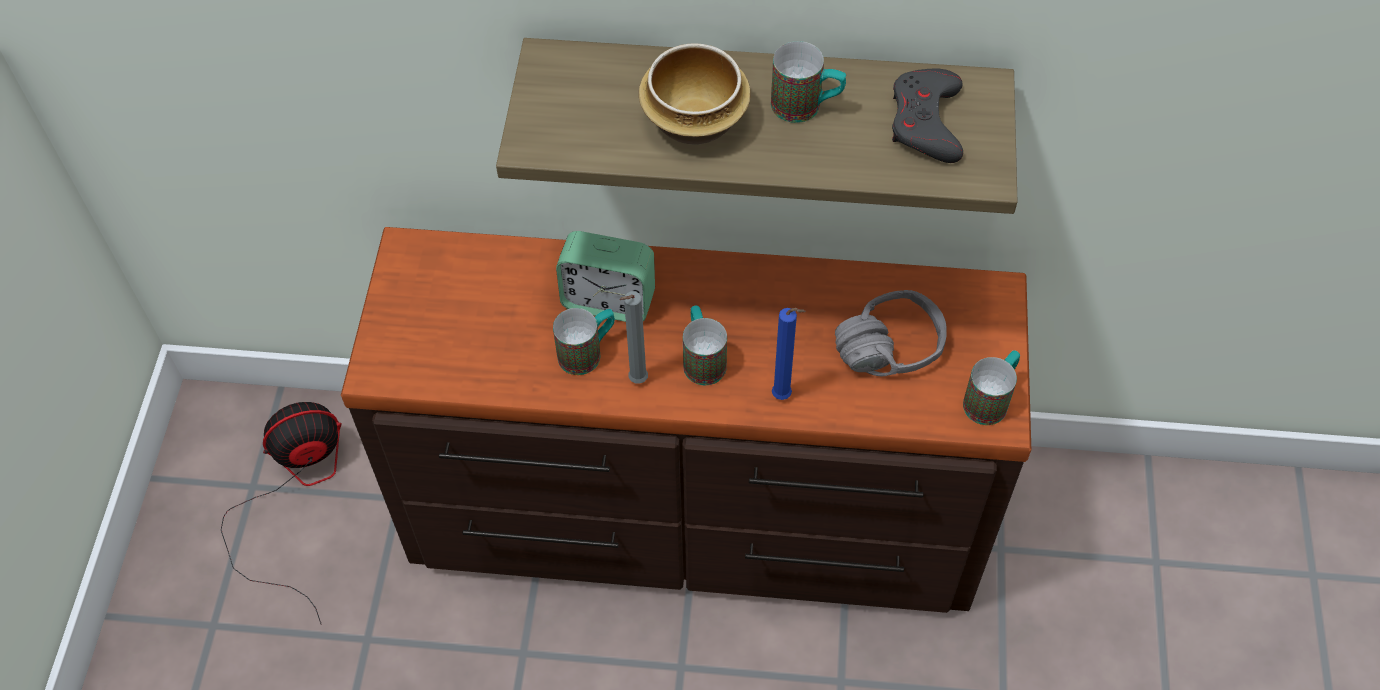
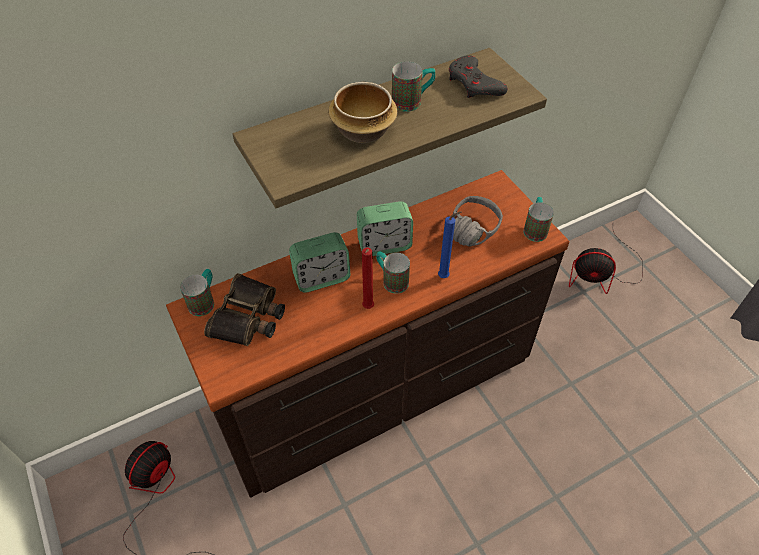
camera: 35 degrees left, 5 degrees down
(472, 304) = (249, 317): none -> binoculars
(588, 352) = (331, 307): mug -> mug (204, 301)
(636, 381) = (367, 308): grey candle -> red candle
(736, 299) = (384, 245): none -> alarm clock
(1218, 551) = (602, 273): none -> fan

